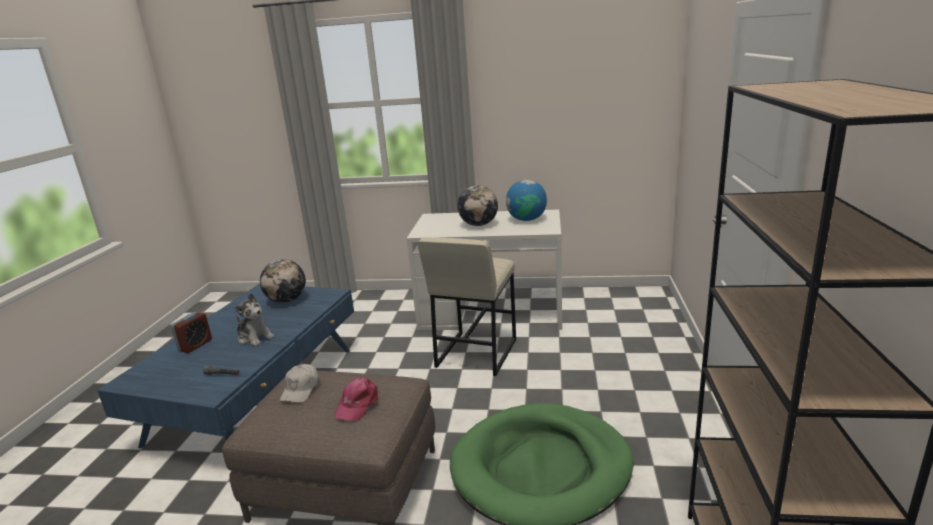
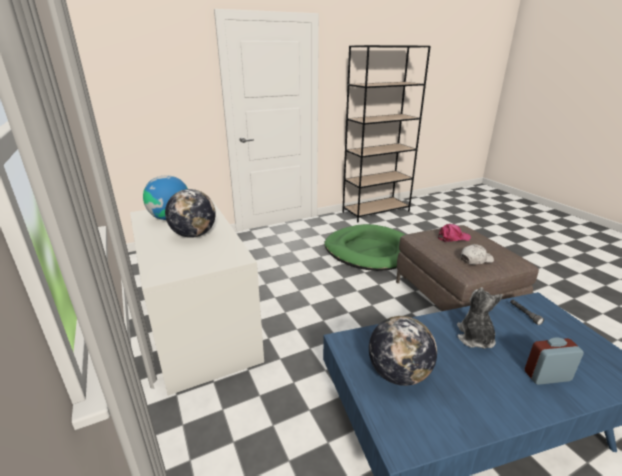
camera: 125 degrees left, 5 degrees up
(475, 354) = (285, 305): beige chair -> none

